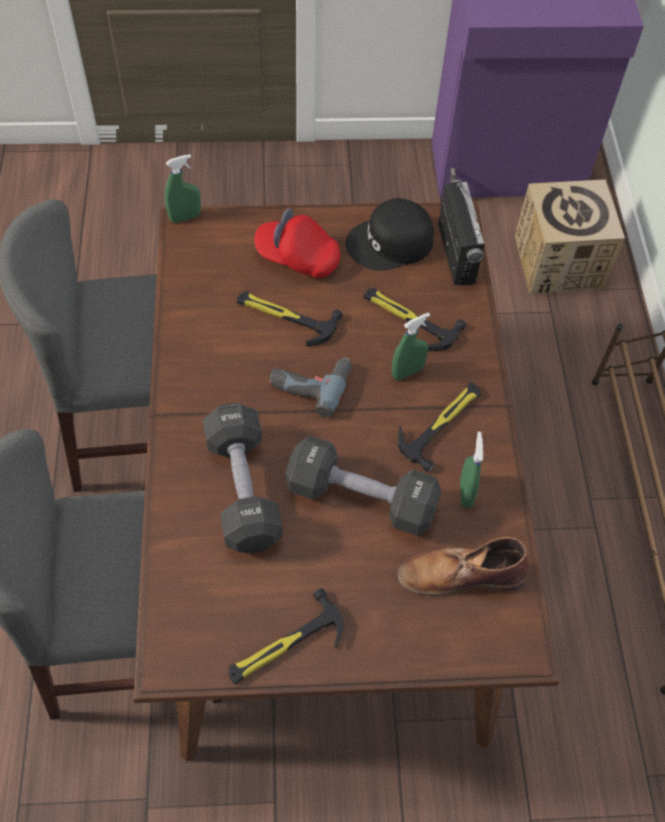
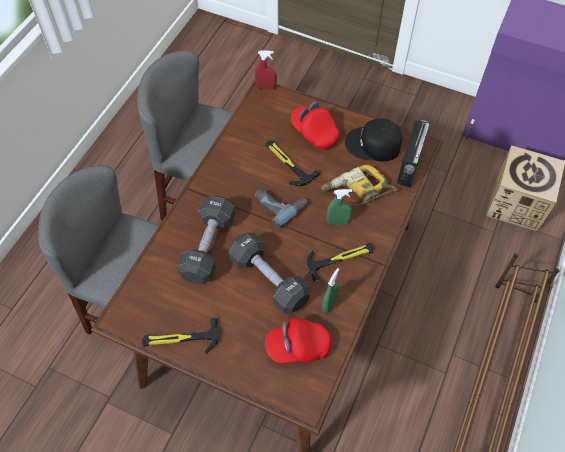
camera: 30 degrees right, 0 degrees up
(185, 217) = (266, 87): green spray bottle -> red spray bottle
(409, 319) = (357, 192): hammer -> power drill
(460, 574) = (298, 347): brown boot -> red cap

